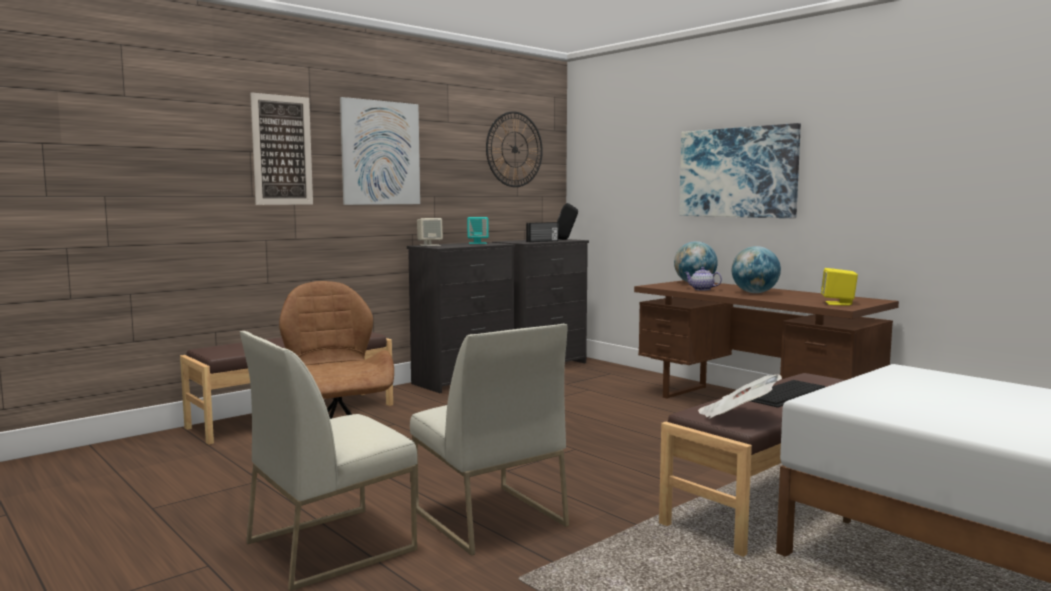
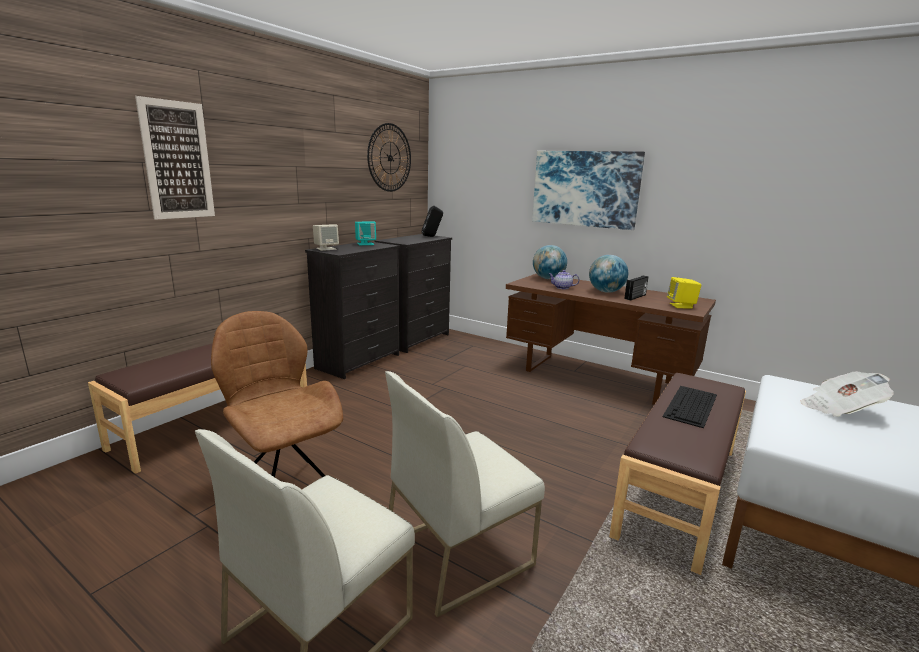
camera: 15 degrees left, 10 degrees up
(381, 153) = (277, 162): picture -> none
(487, 518) = (458, 552): white chair -> white chair turned 105 degrees clockwise
(542, 241) = (417, 240): radio -> radio (636, 297)
(736, 417) = (685, 447): newspaper -> newspaper (840, 409)

